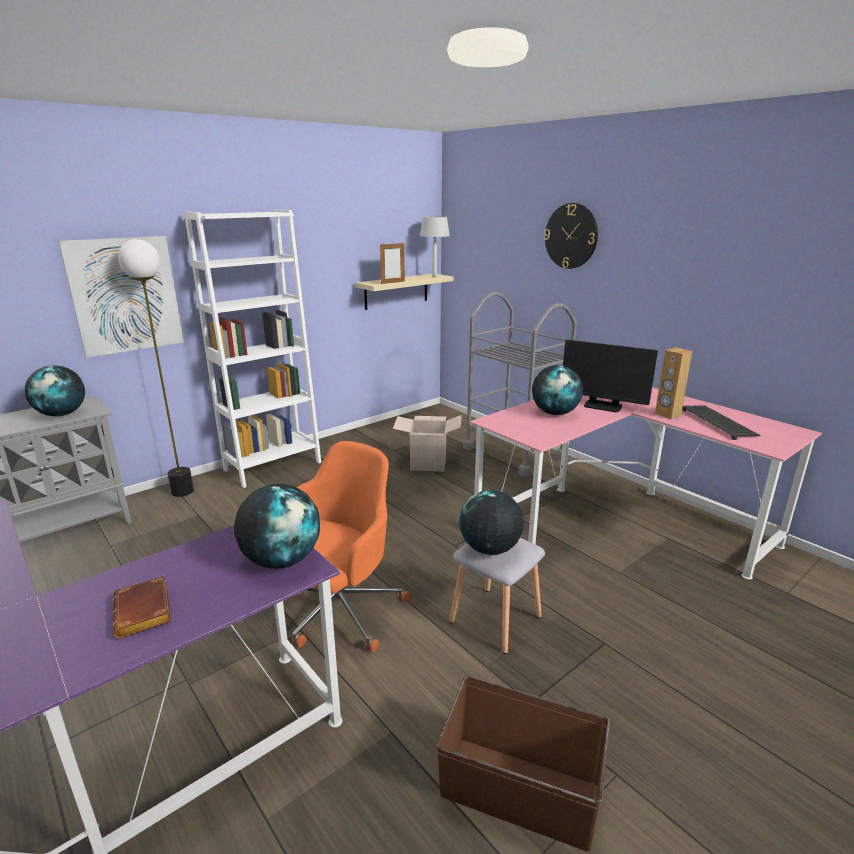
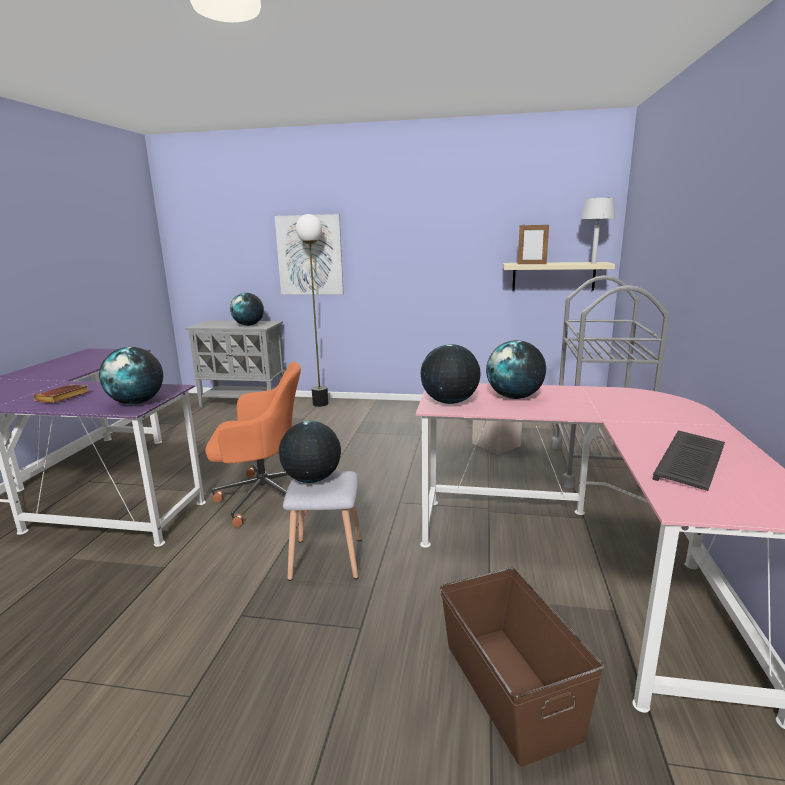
camera: 50 degrees right, 5 degrees down
(273, 466) = (389, 408): white bookcase -> none
(519, 789) = (142, 645): brown storage box -> brown storage box (510, 687)
(534, 432) = (449, 402): none -> globe
(571, 236) = (687, 204): wall clock -> none
(603, 406) = (584, 407): monitor -> none
(667, 414) = (641, 434): brown speaker -> none

